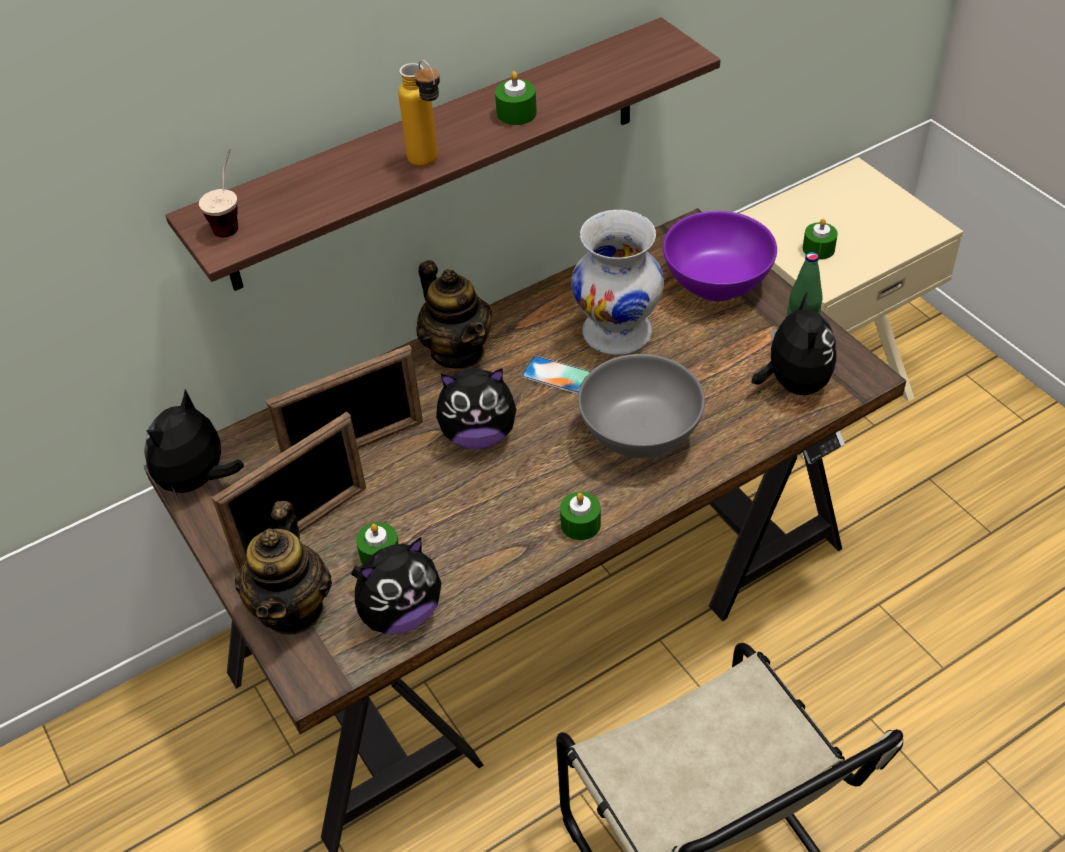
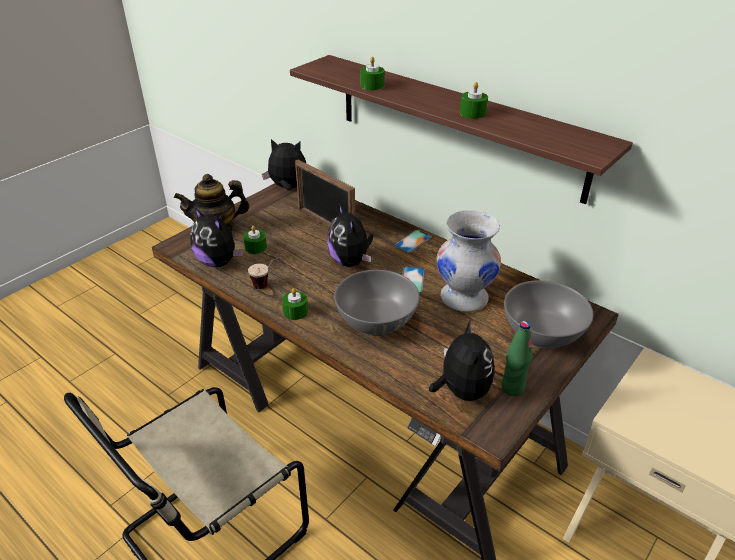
camera: 70 degrees right, 10 degrees down
(231, 220) = (330, 66): cup -> cup (268, 285)
(303, 527) = (267, 222): picture frame -> none
(430, 165) = (404, 99): bottle -> none
(458, 351) = (413, 241): teapot -> phone
(717, 285) = (541, 336): purple bowl -> grey bowl
(793, 383) = (461, 390): plush toy -> plush toy turned 75 degrees counterclockwise
(818, 249) = (655, 407): green candle -> green candle (372, 85)

